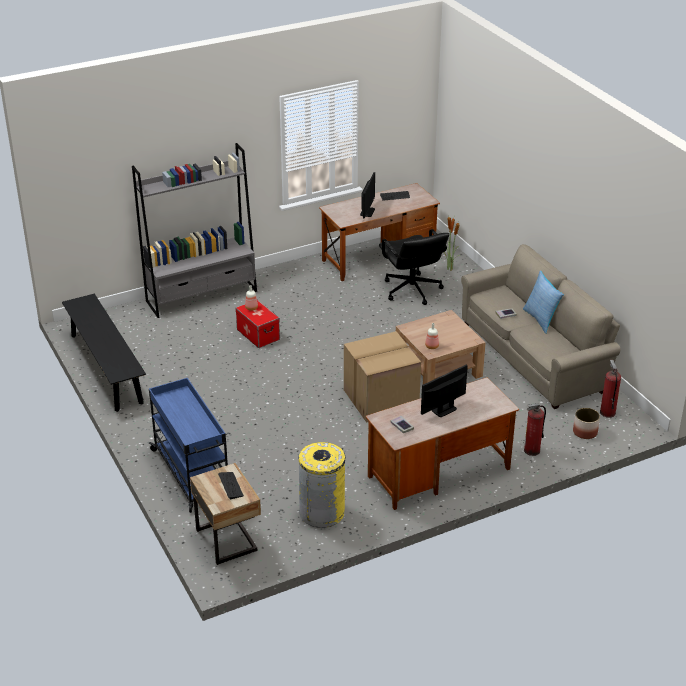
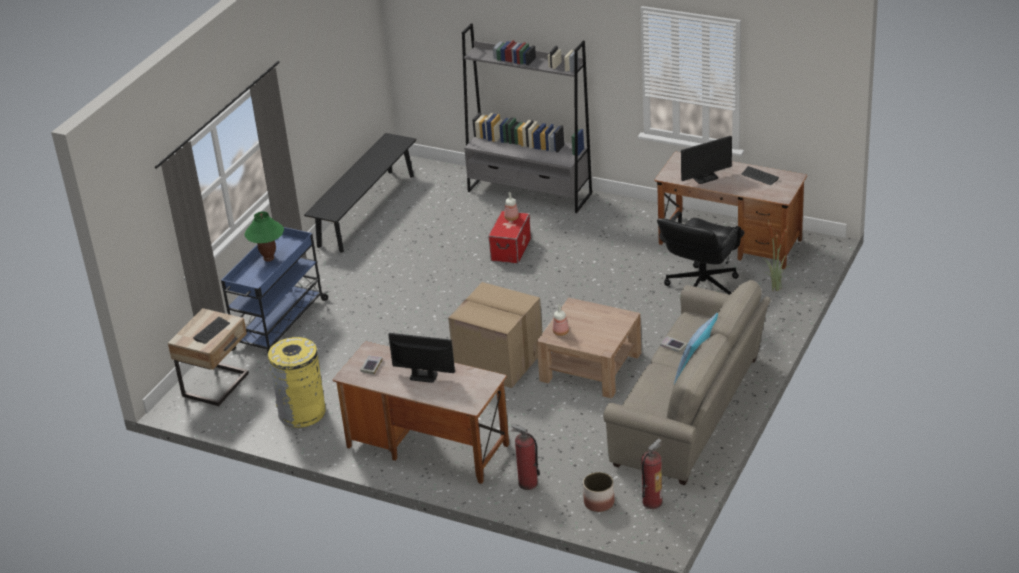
camera: 55 degrees right, 0 degrees up
(179, 414) = (269, 258): none -> green table lamp

